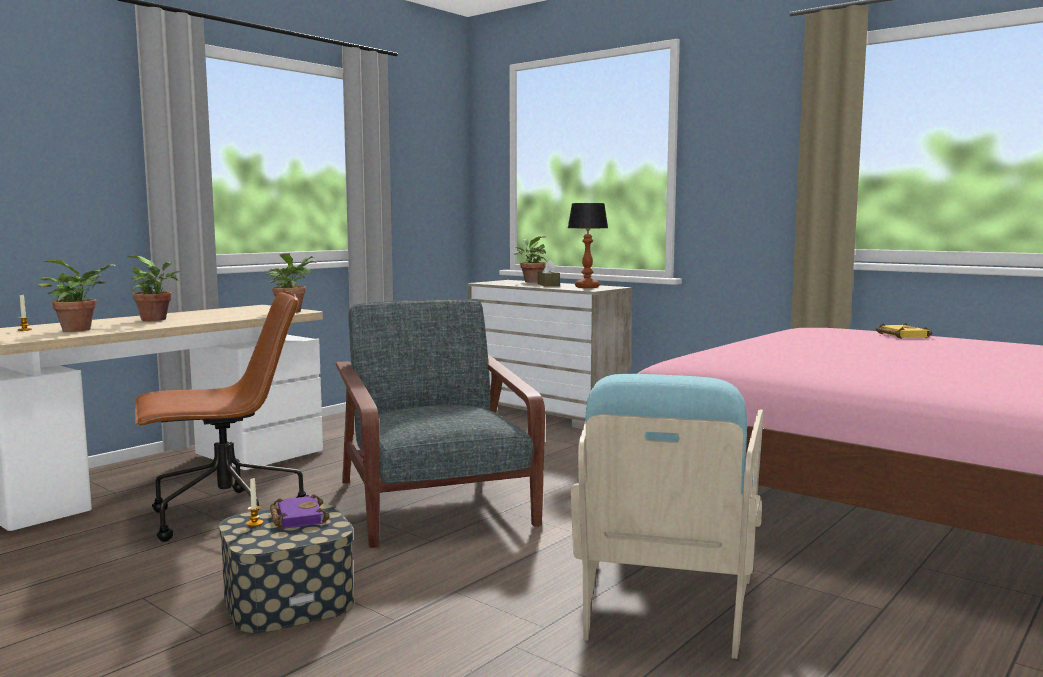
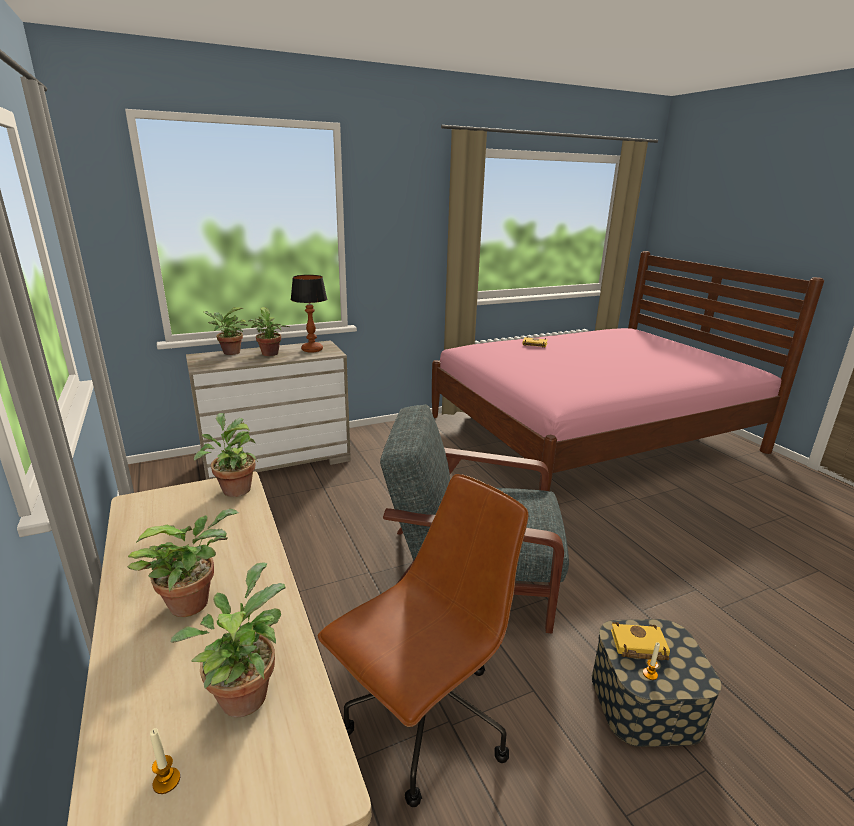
camera: 65 degrees left, 15 degrees up
(224, 517) = (425, 723): brown office chair -> brown office chair turned 45 degrees clockwise
(296, 517) = (637, 646): purple book -> yellow book
(548, 285) = (270, 354): brown tissue box -> potted plant
(665, 602) = (667, 539): turquoise armchair -> none

